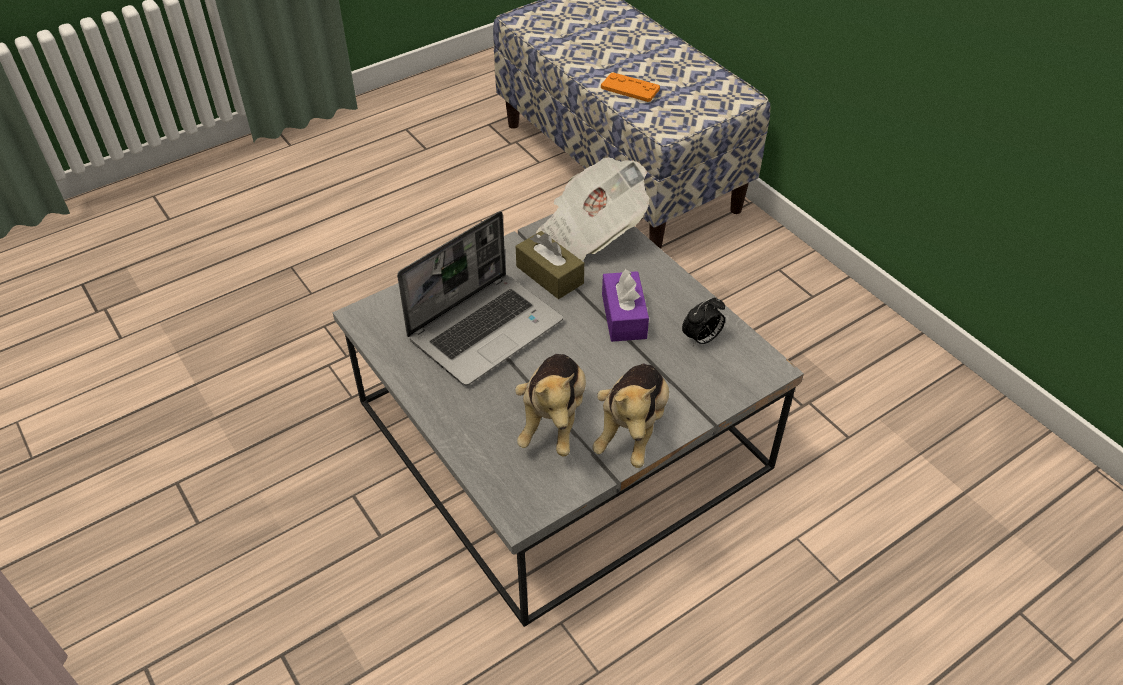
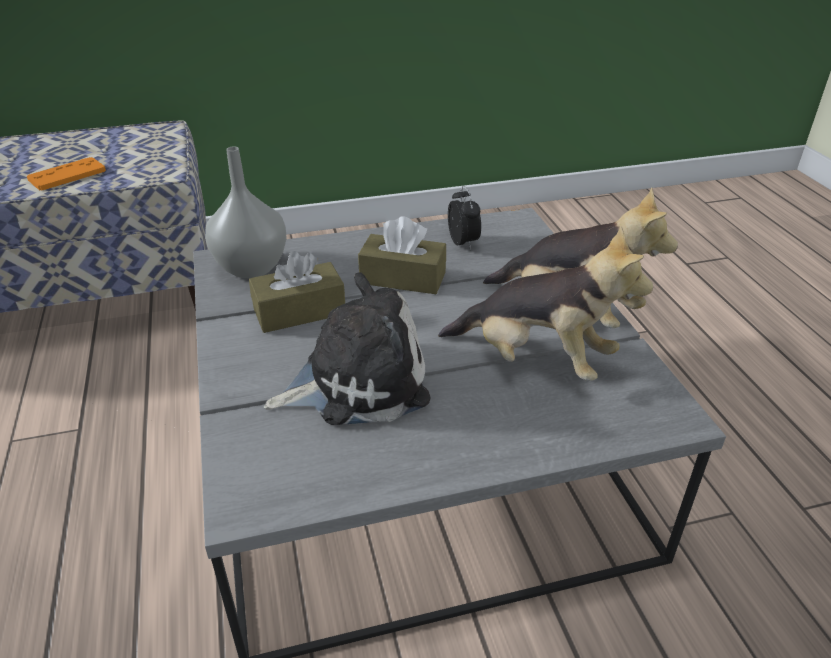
camera: 70 degrees left, 10 degrees down
(486, 329) = (357, 381): laptop -> plush toy
(591, 231) = (252, 268): newspaper -> grey vase
(624, 316) = (403, 278): purple tissue box -> brown tissue box

